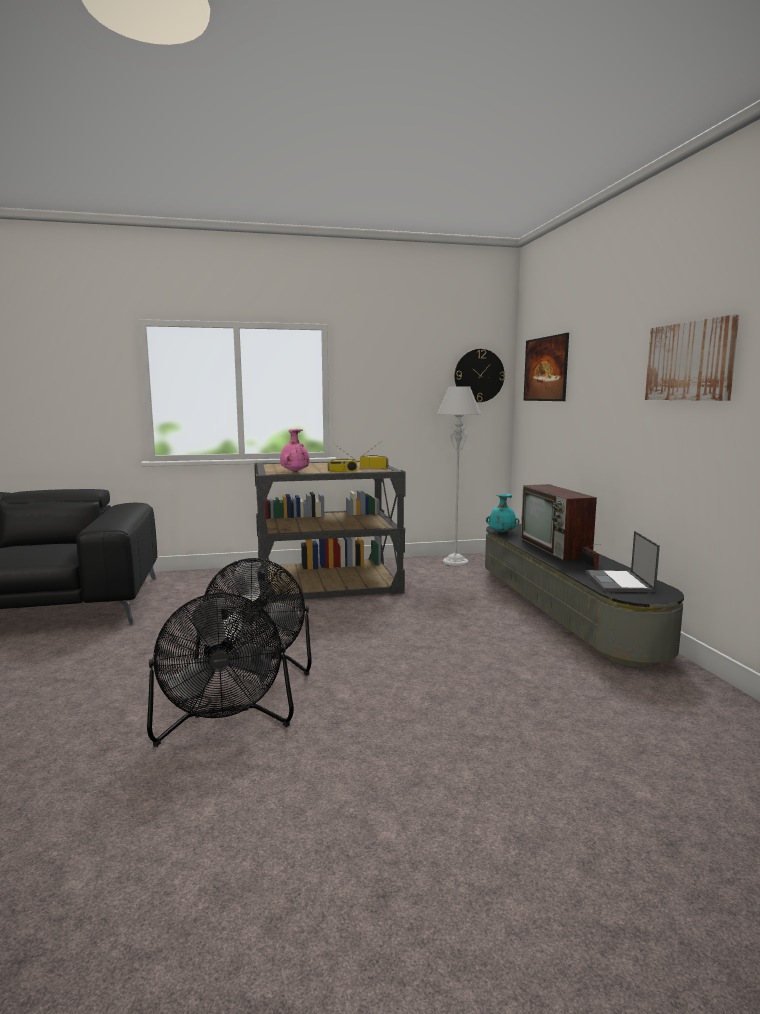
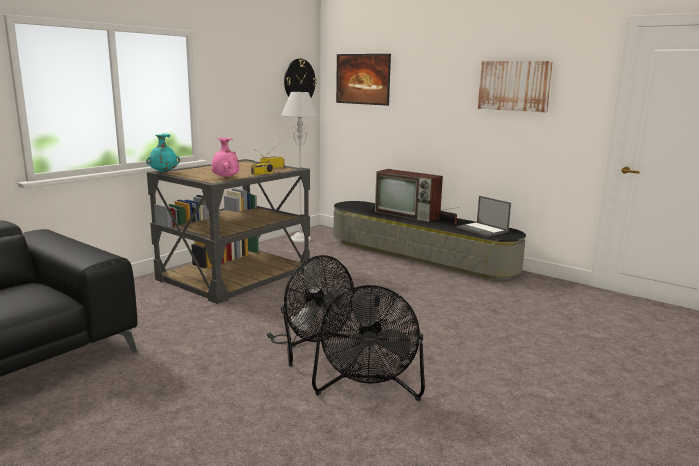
camera: 40 degrees left, 5 degrees up
(217, 722) = (364, 386): black fan -> black fan turned 60 degrees clockwise
(502, 532) = (353, 209): turquoise vase -> turquoise vase (164, 172)

